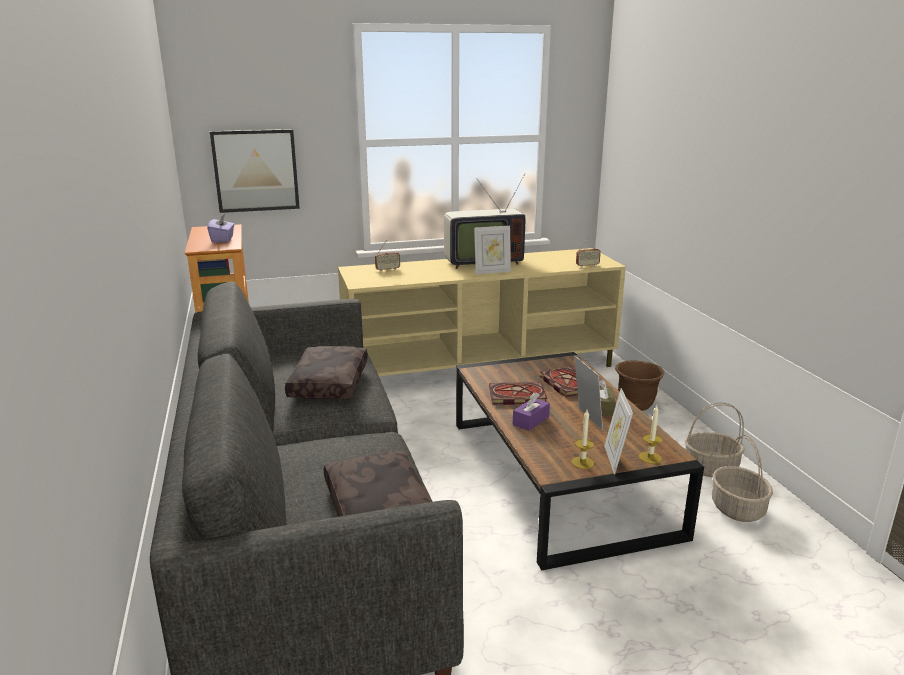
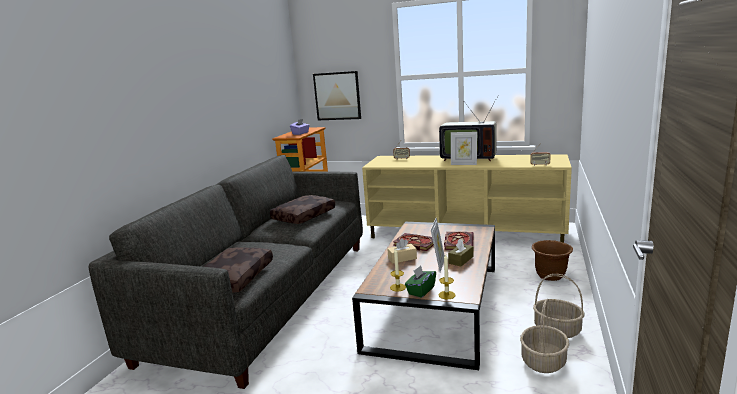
camera: 35 degrees right, 5 degrees down
(531, 421) = (402, 258): purple tissue box -> beige tissue box
(615, 460) = (421, 290): picture frame -> green tissue box

